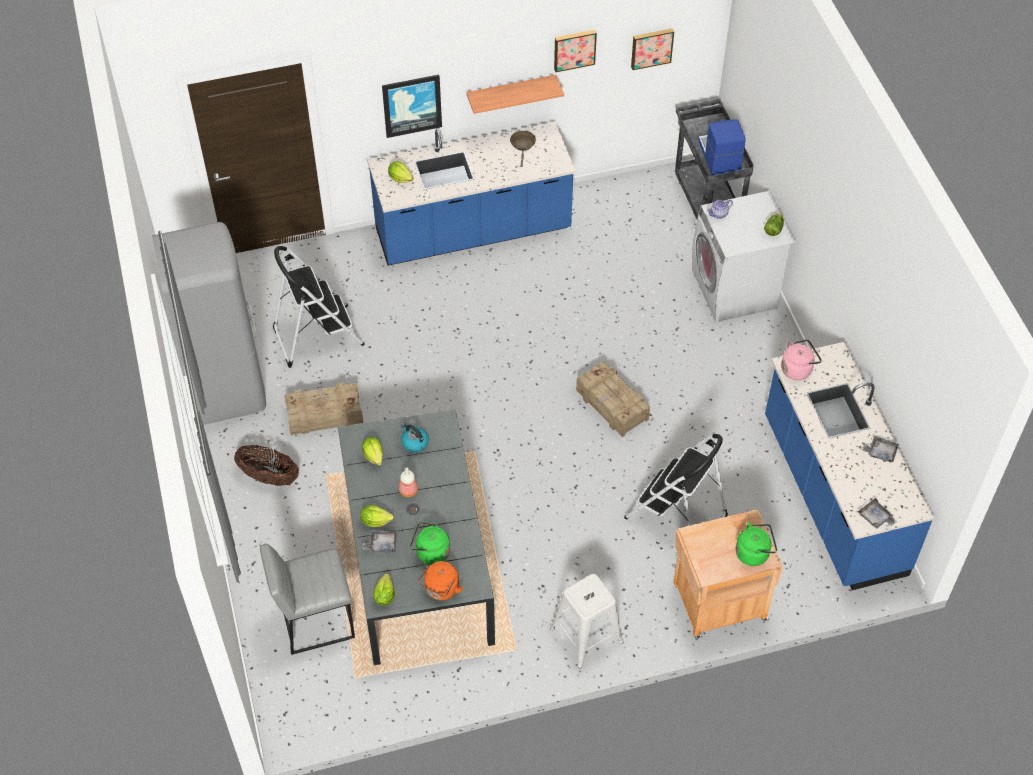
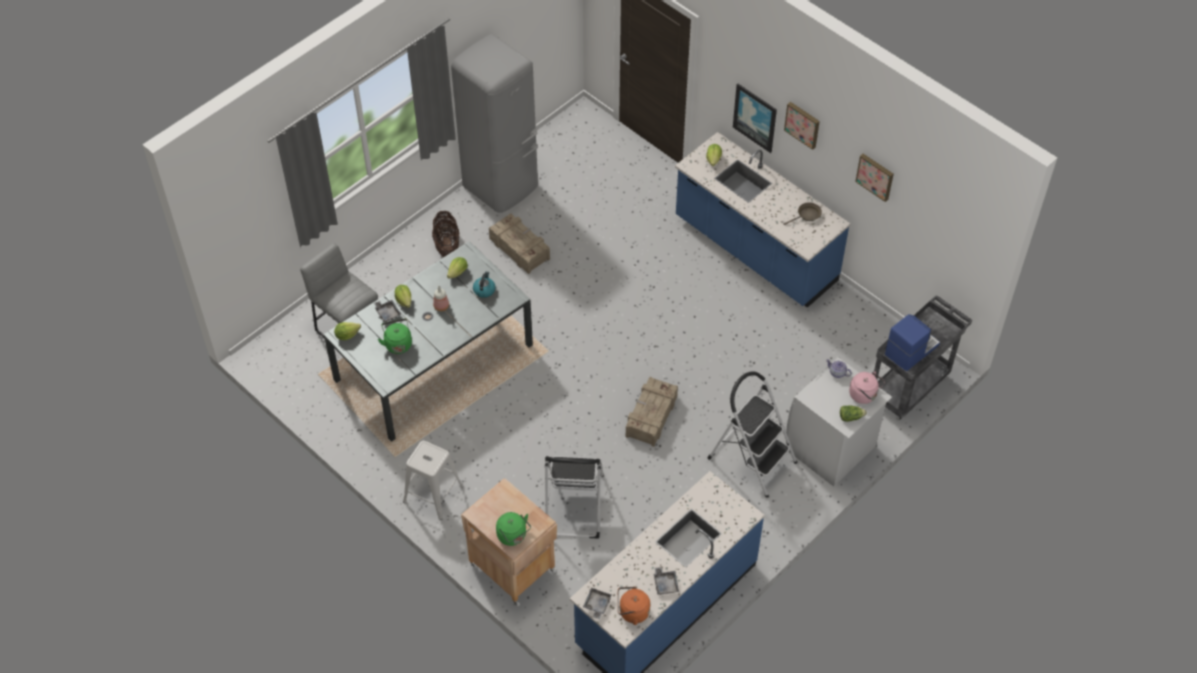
camera: 60 degrees right, 0 degrees up
(315, 336) = (585, 208): step ladder -> step ladder (750, 458)
(441, 590) = (371, 364): orange kettle -> orange kettle (632, 612)
(511, 93) = (824, 171): shelf -> none
(651, 47) = (934, 228): picture -> picture (803, 124)
(798, 369) = (711, 493): pink kettle -> pink kettle (864, 395)

